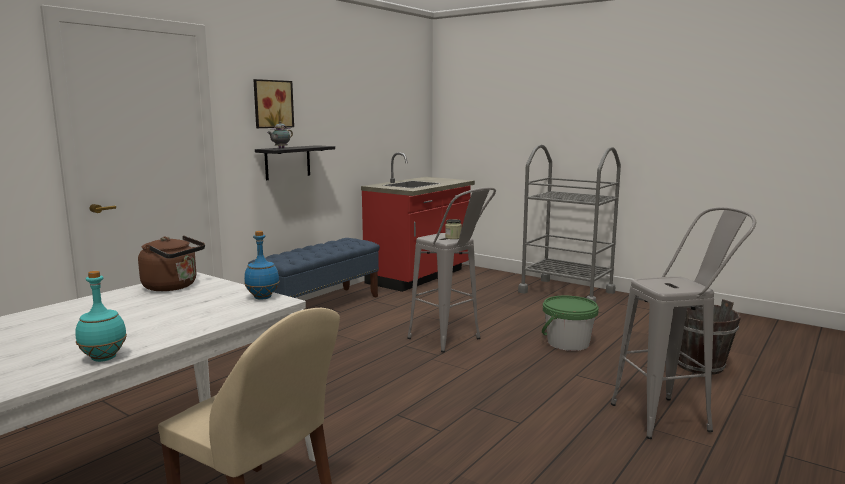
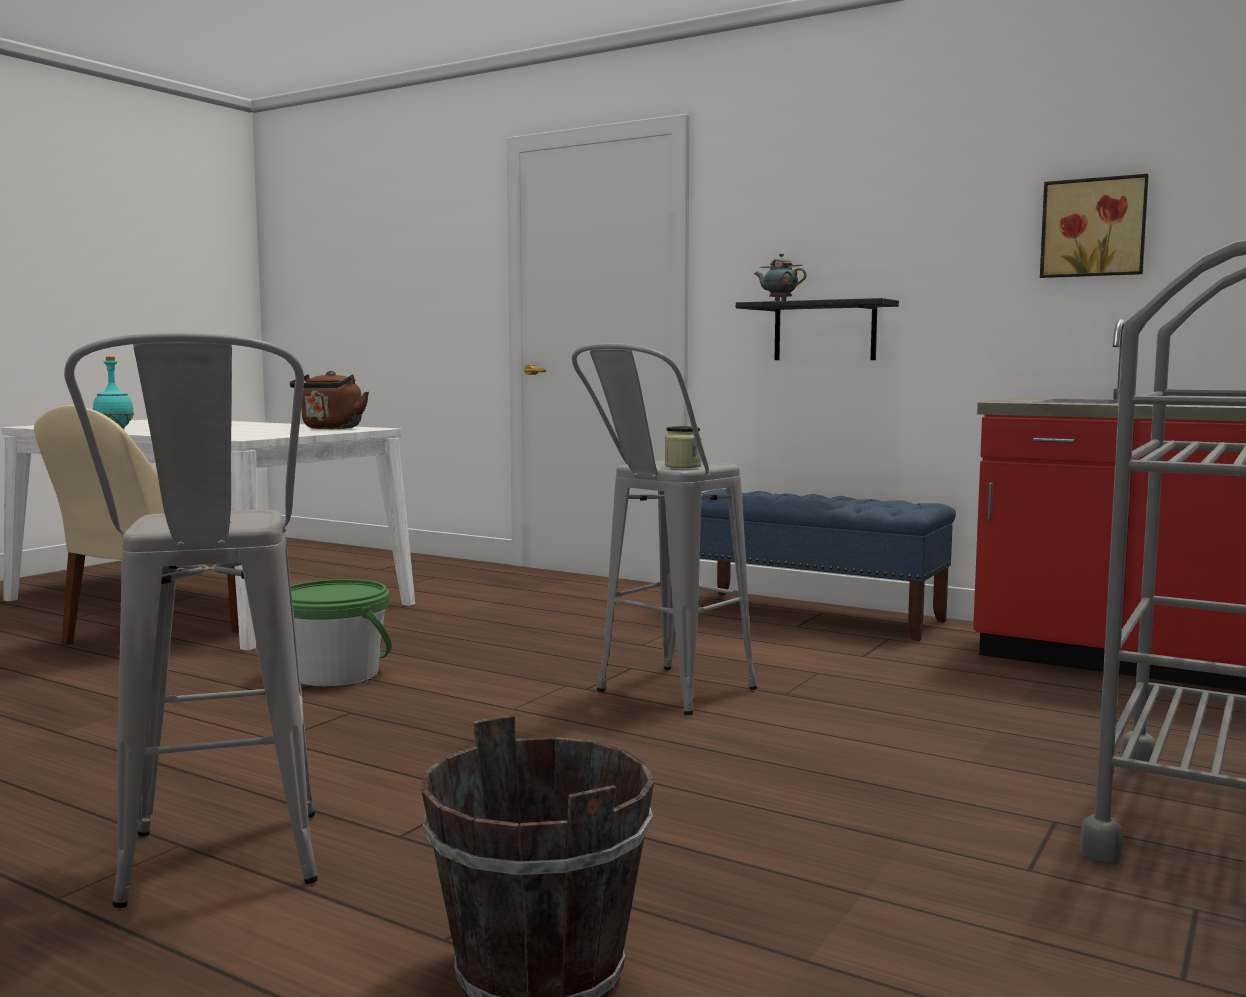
camera: 85 degrees right, 5 degrees down
(262, 298) = (263, 436): blue bottle -> none
(272, 104) = (799, 224): picture -> picture (1093, 228)
(568, 343) = (692, 797): green bucket -> green bucket (335, 674)

